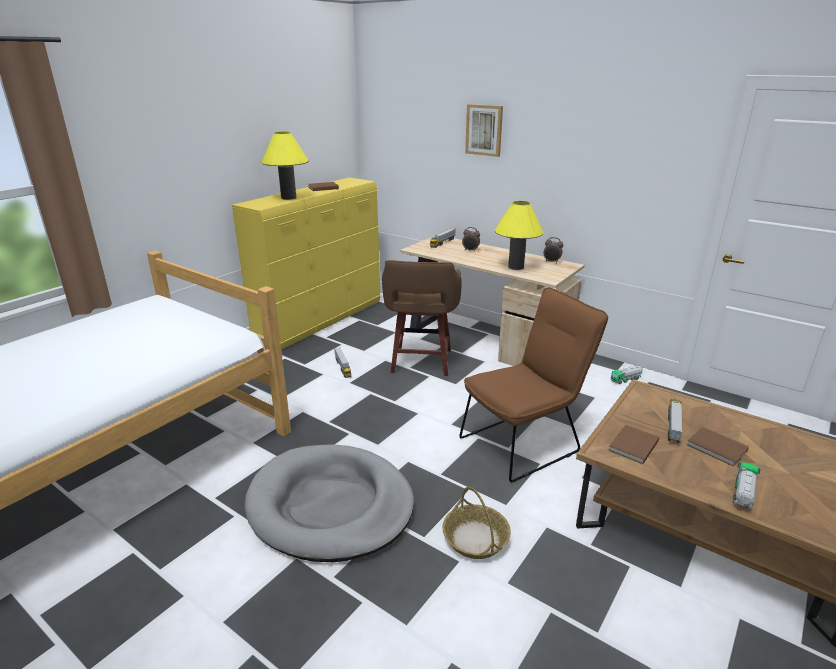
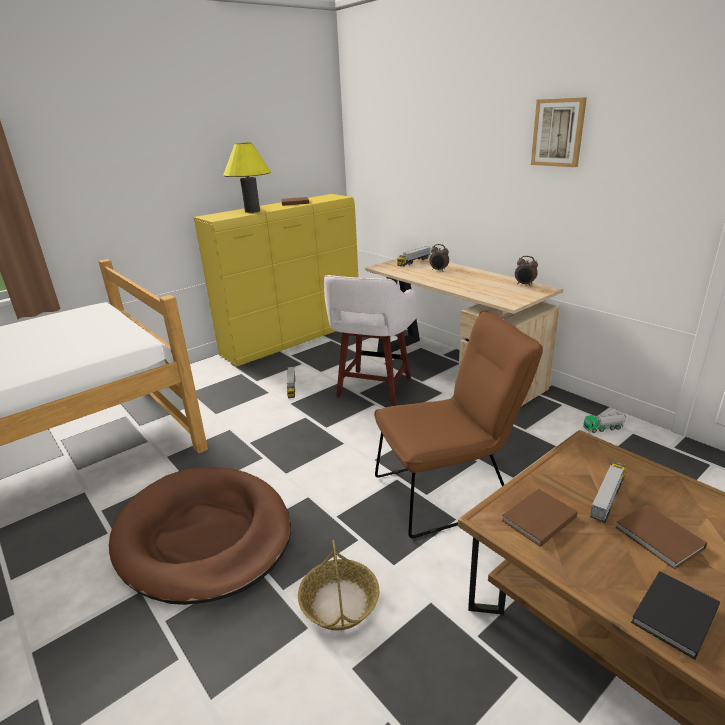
camera: 15 degrees right, 0 degrees up
(330, 506) = (204, 536): grey dog bed -> brown dog bed
(421, 362) = (373, 388): brown stool -> white stool
(484, 130) = (458, 135): picture -> picture (558, 132)
(516, 267) = (479, 288): yellow table lamp -> none
(743, 494) = (672, 616): toy truck -> black book

